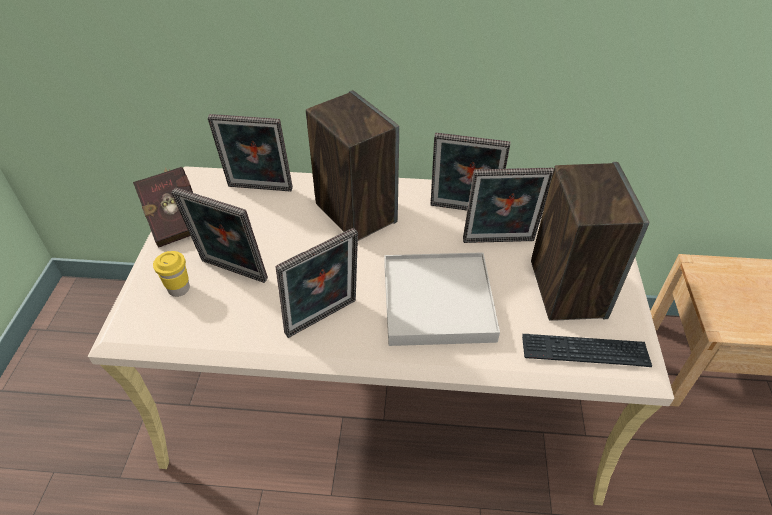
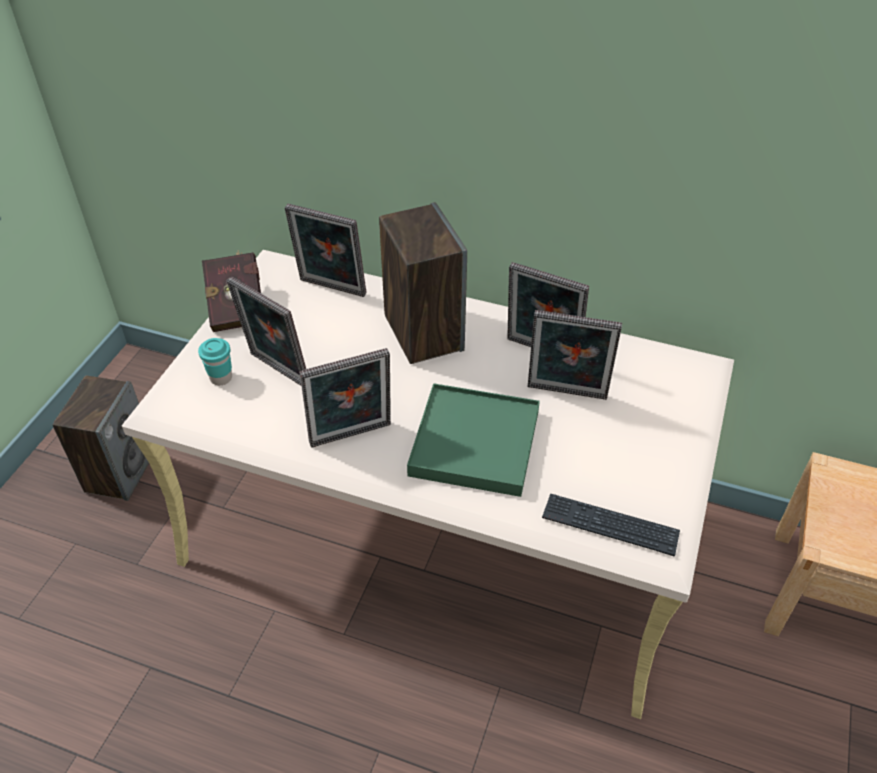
camera: 15 degrees right, 0 degrees up
(179, 289) = (221, 378): yellow cup -> turquoise cup
(437, 301) = (474, 443): white tray -> green tray
(566, 288) = (620, 457): speaker -> speaker (120, 471)

